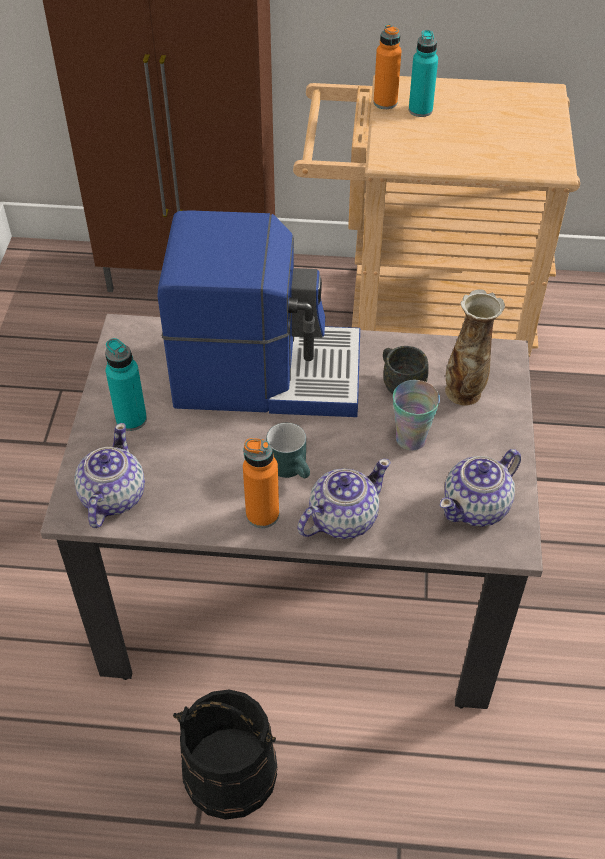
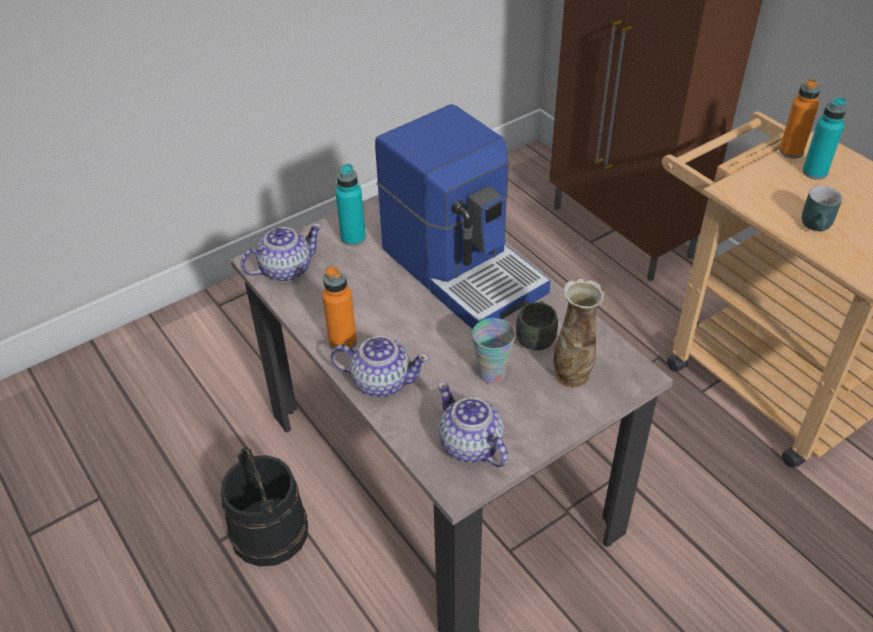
camera: 50 degrees right, 5 degrees down
(292, 467) = (397, 331): turquoise mug -> turquoise mug (818, 226)
(477, 506) = (470, 446): teapot -> teapot turned 45 degrees clockwise

